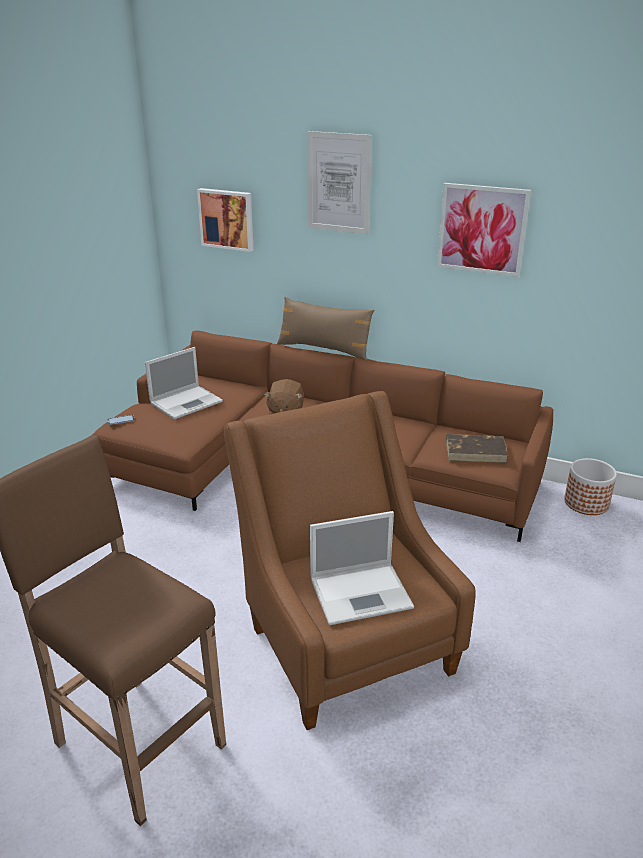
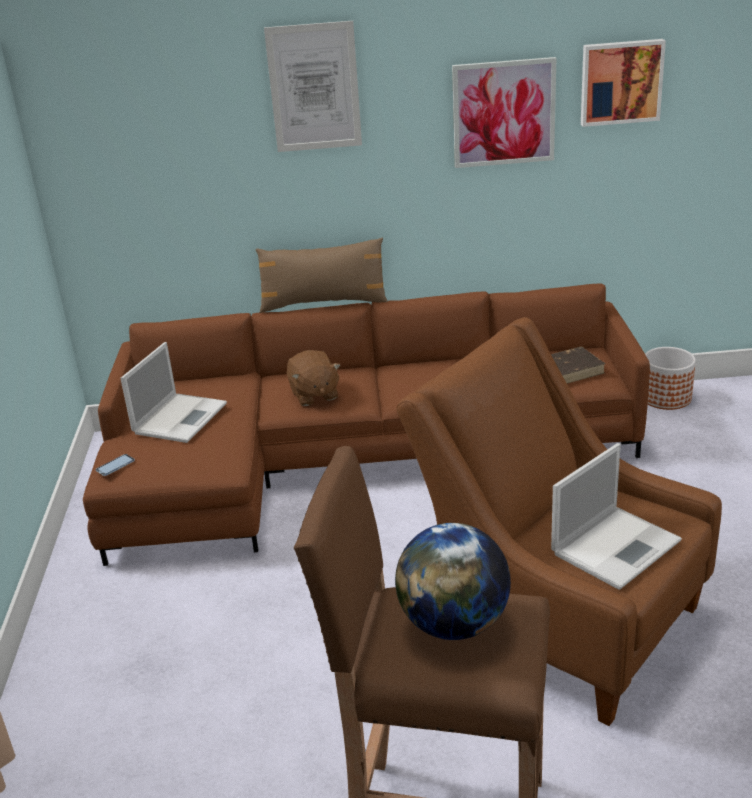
camera: 25 degrees left, 0 degrees up
(127, 593) = (454, 625): none -> globe
(227, 219) = (155, 162): picture -> picture (620, 82)

